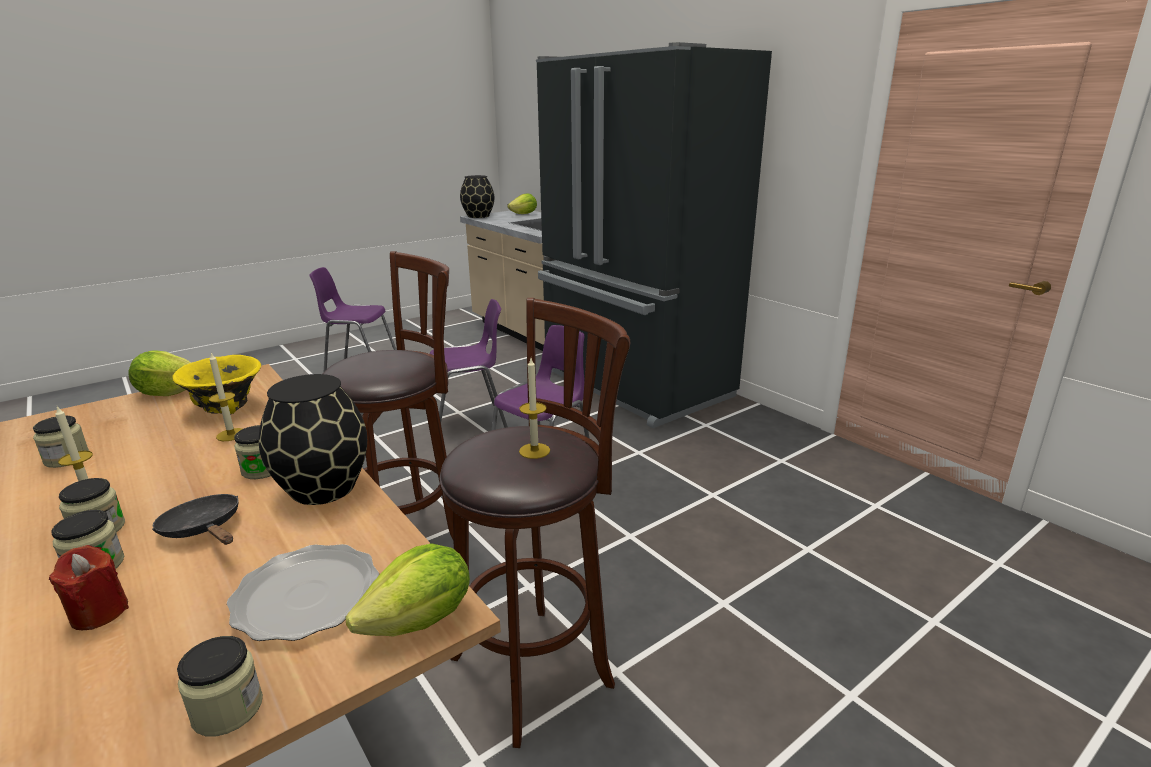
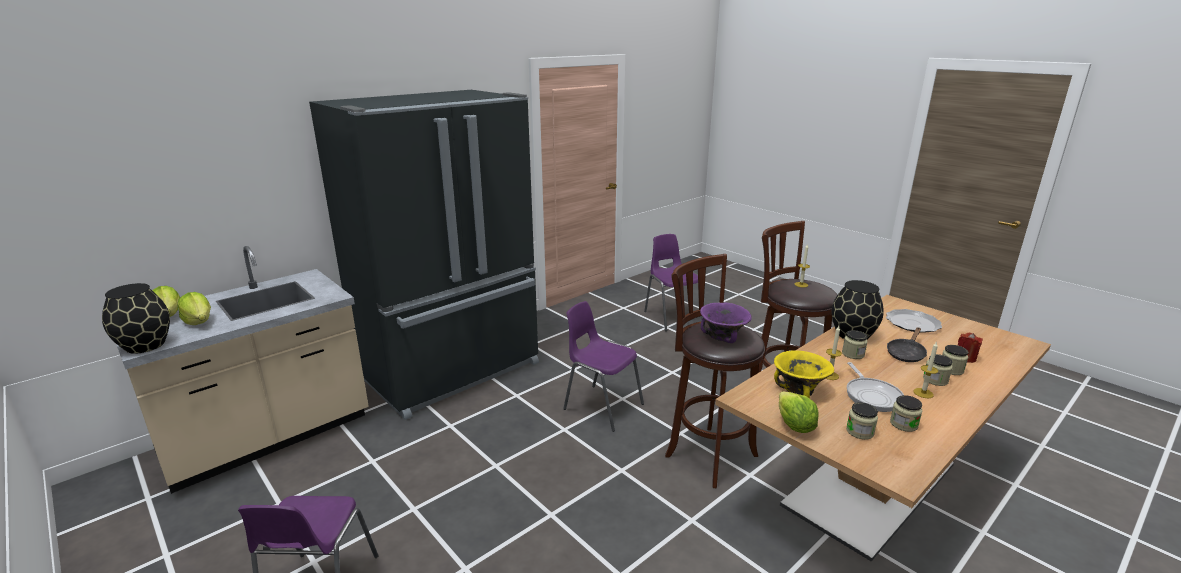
camera: 95 degrees left, 0 degrees up
(148, 453) = (872, 396): none -> frying pan
(227, 709) = (961, 323): jar -> jar (860, 432)
(370, 360) = (722, 337): none -> purple bowl
(421, 621) = (901, 304): lettuce -> lettuce (199, 321)
(469, 421) = (518, 455): purple chair -> purple chair (672, 317)

